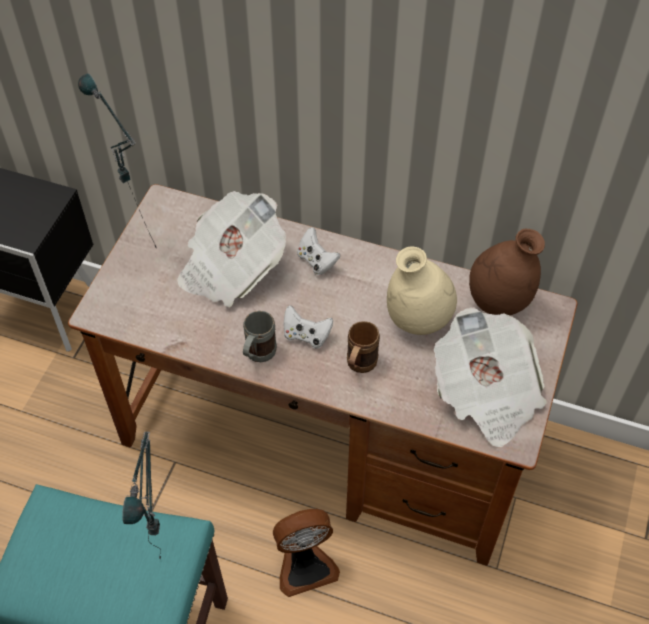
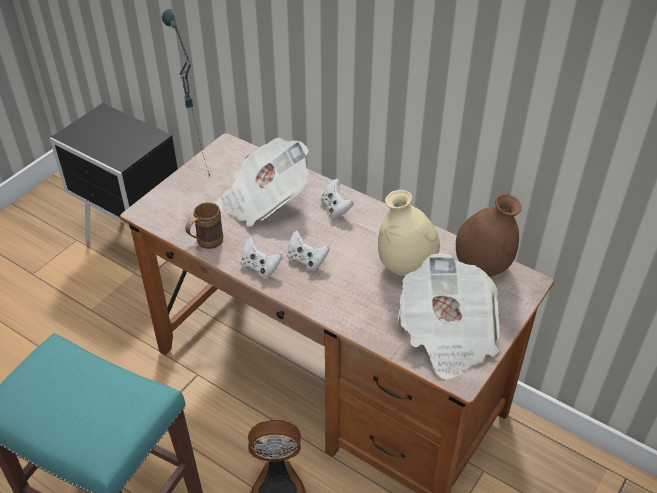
camera: 15 degrees right, 10 degrees down
(170, 571) = (131, 419): table lamp -> none
(257, 356) = (260, 267): grey mug -> white game controller
(358, 367) = (342, 292): brown mug -> brown mug (205, 244)

